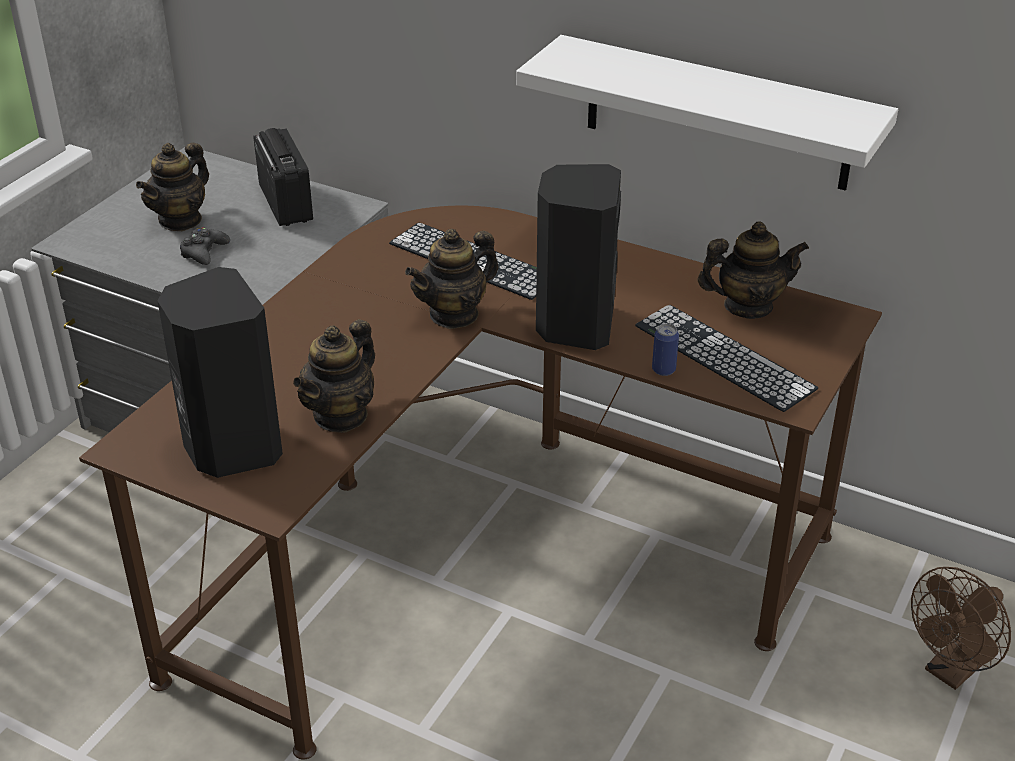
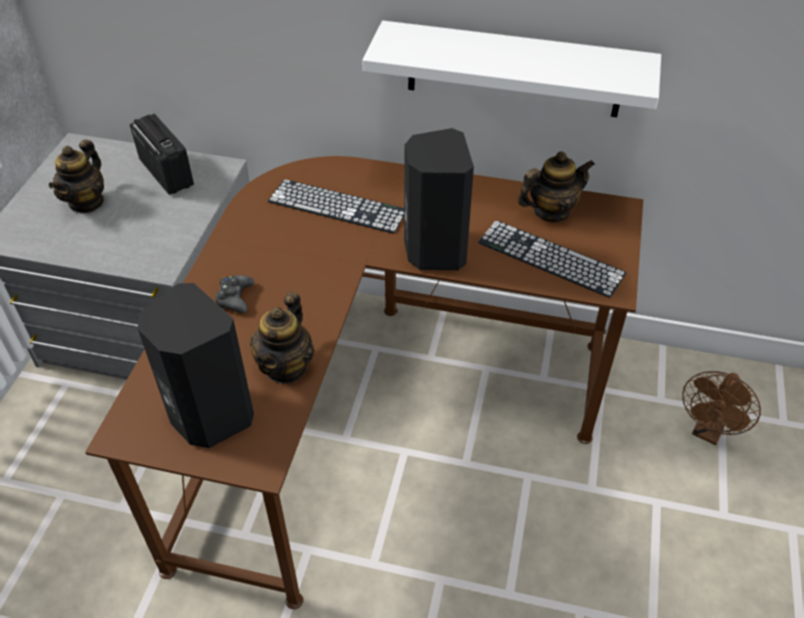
camera: 15 degrees left, 10 degrees up
(204, 252) = (116, 229): black game controller -> black game controller (235, 298)
(454, 314) = (340, 257): teapot -> none
(663, 370) = (512, 277): can -> none

